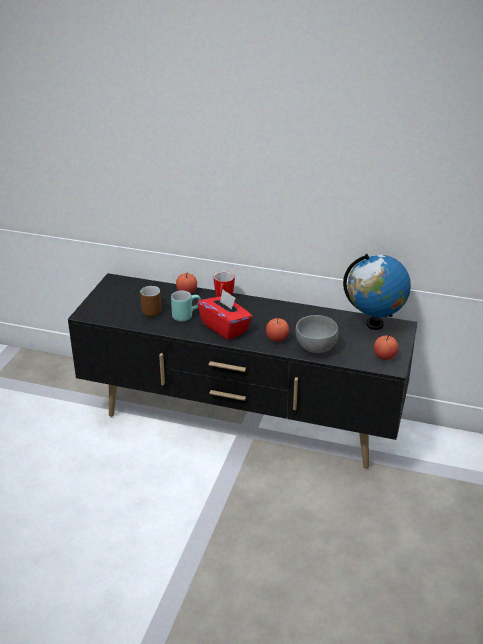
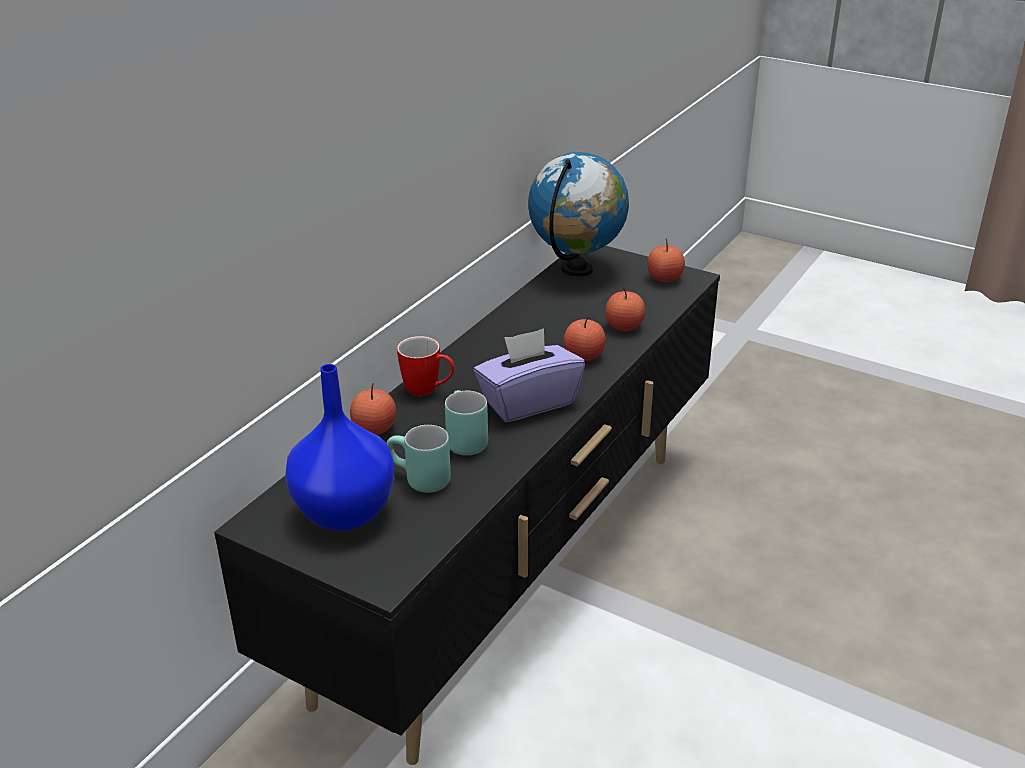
camera: 75 degrees left, 0 degrees up
(124, 297) = (345, 514): none -> blue vase
(151, 309) = (418, 481): brown mug -> turquoise mug
(225, 328) = (528, 402): red tissue box -> purple tissue box
(316, 348) = (624, 326): grey bowl -> apple

